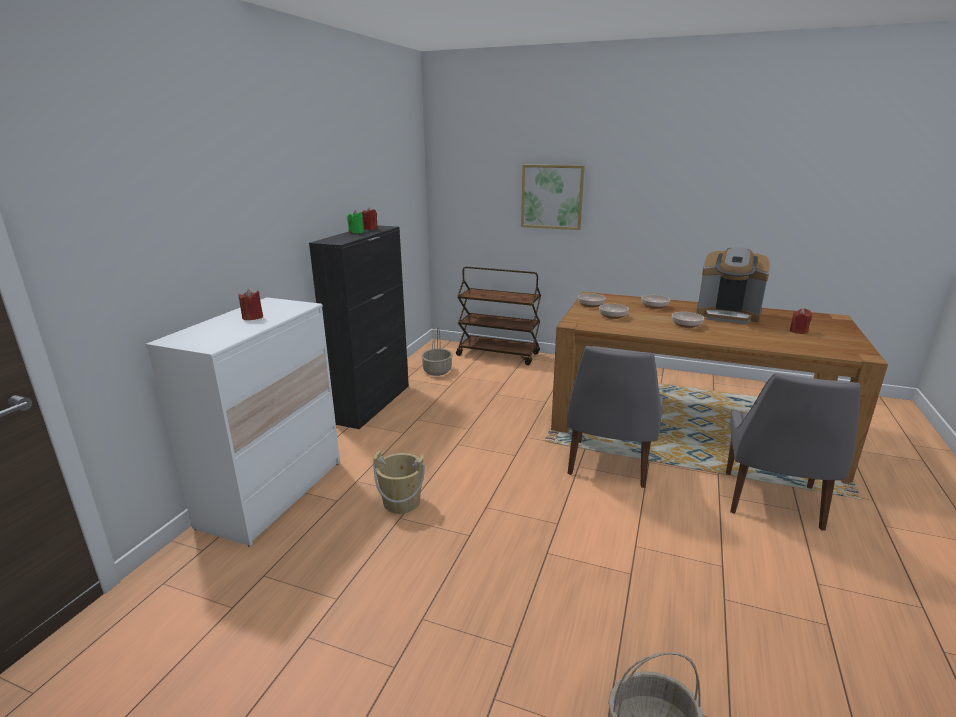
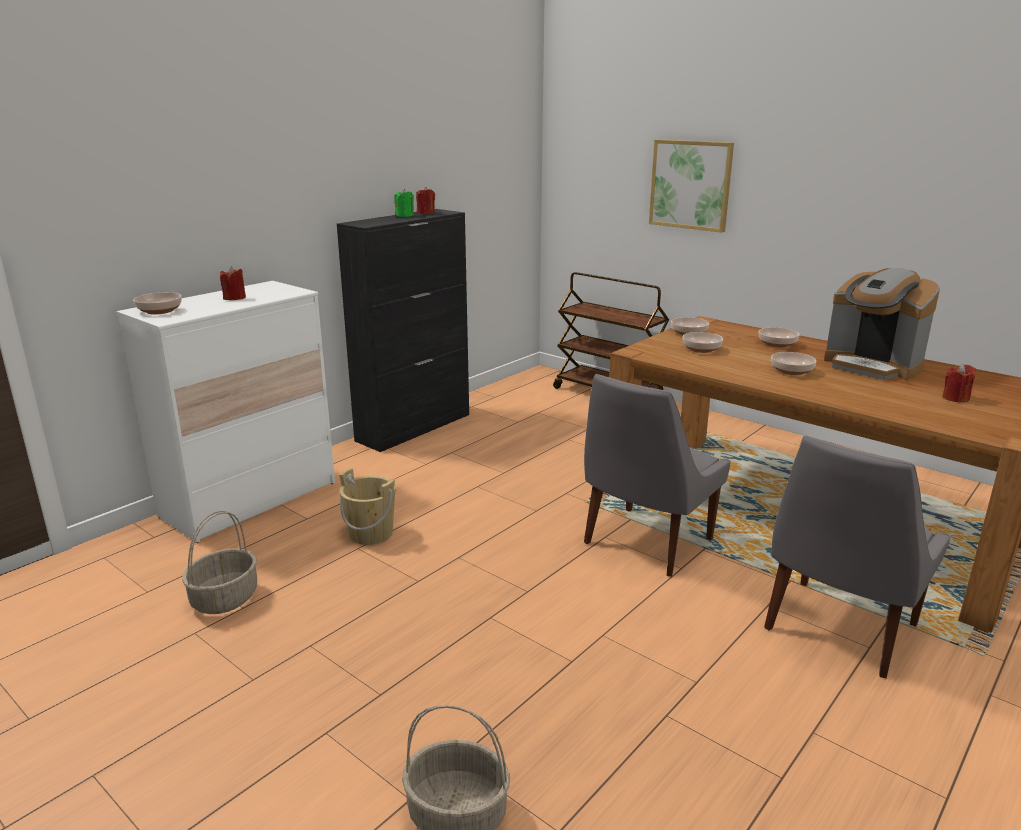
camera: 20 degrees right, 0 degrees up
(193, 338) = (160, 311): none -> bowl
(437, 370) = (516, 402): basket -> basket (225, 598)

